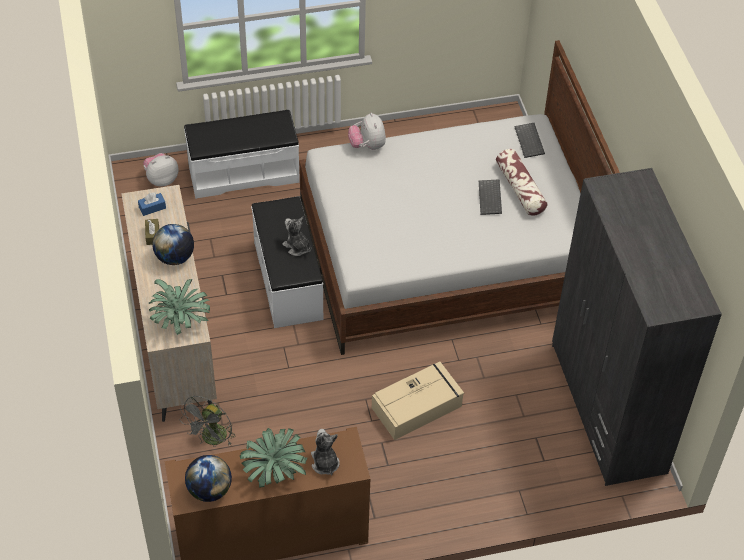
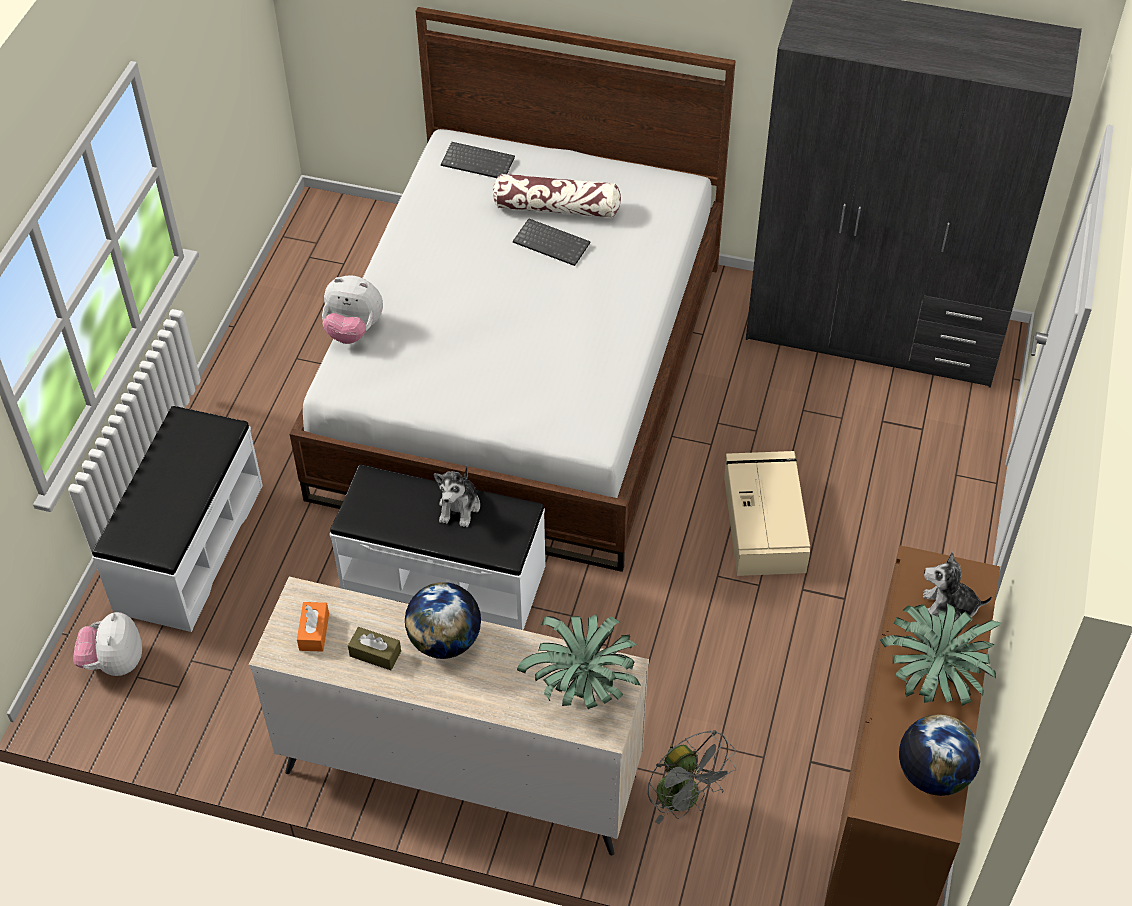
camera: 60 degrees left, 0 degrees up
(152, 208) = (314, 632): blue tissue box -> orange tissue box
(297, 247) = (459, 507): plush toy -> plush toy turned 60 degrees counterclockwise

